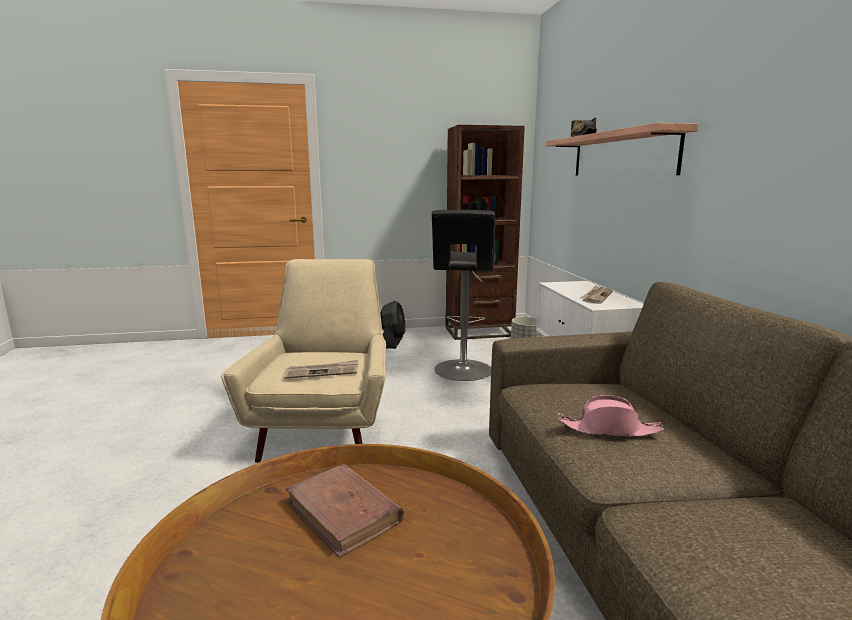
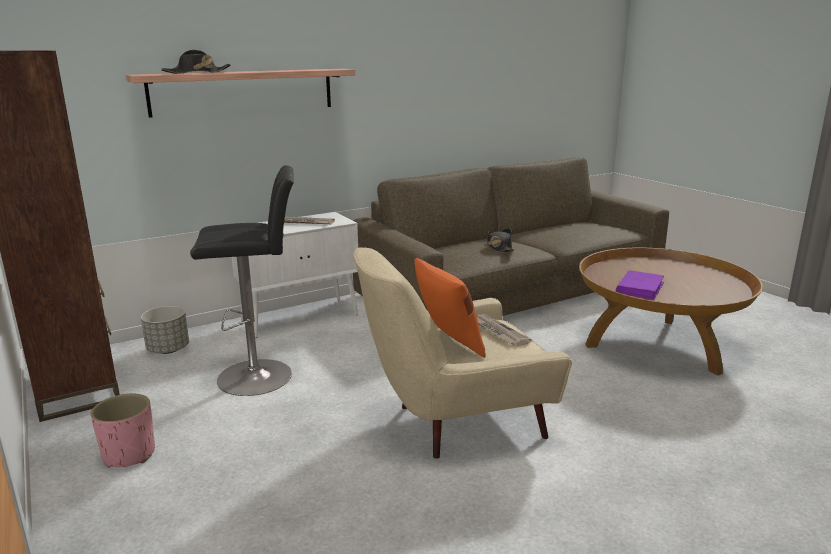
camera: 110 degrees left, 5 degrees up
(325, 353) = (448, 344): none -> orange pillow
(343, 512) = (640, 288): brown book -> purple book
(393, 342) = (129, 455): black fan -> pink planter
(609, 429) = (499, 247): pink hat -> black hat

